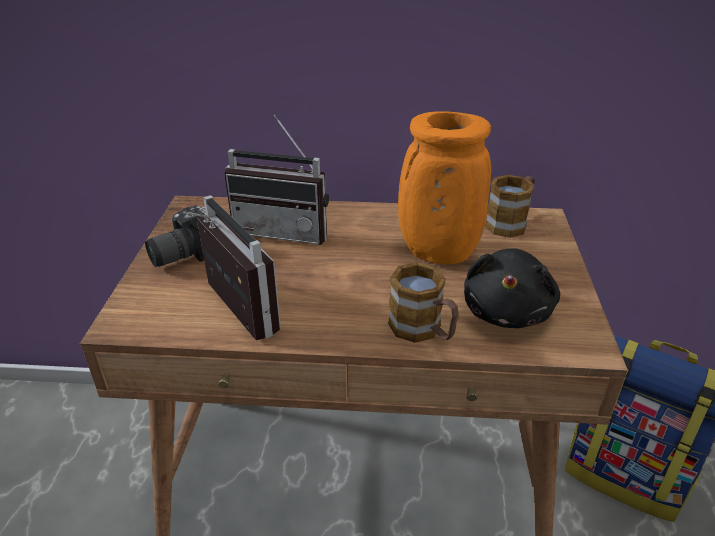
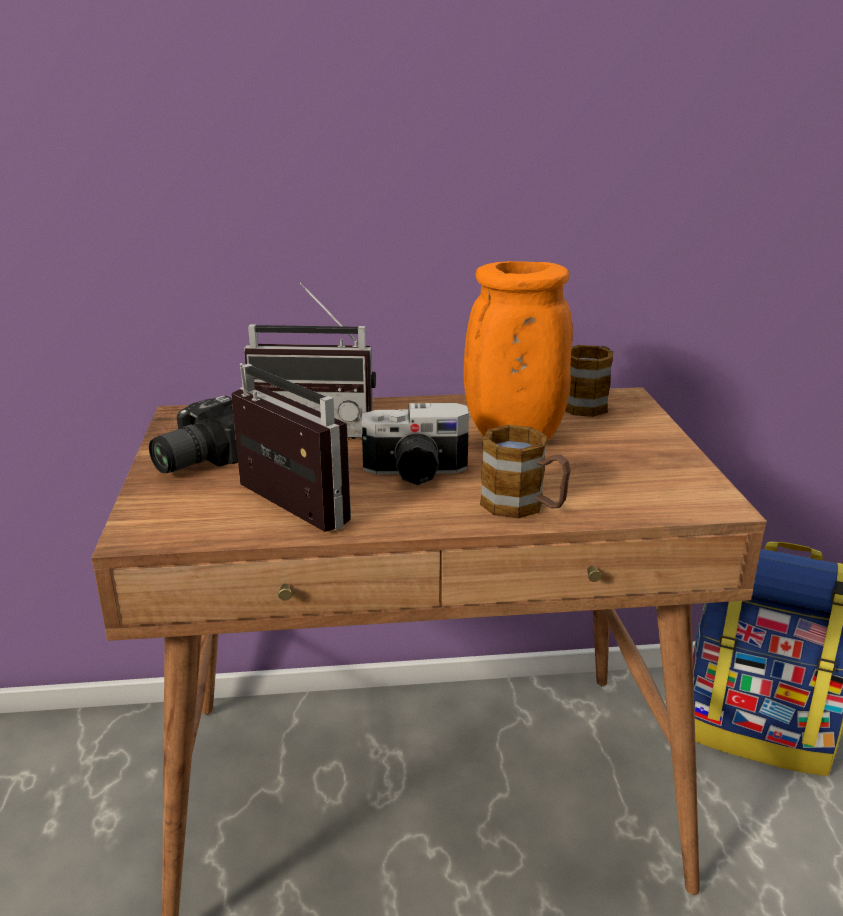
camera: 10 degrees left, 10 degrees down
(347, 284) = (415, 473): none -> camera
(507, 311) = (614, 481): black plush toy -> none

